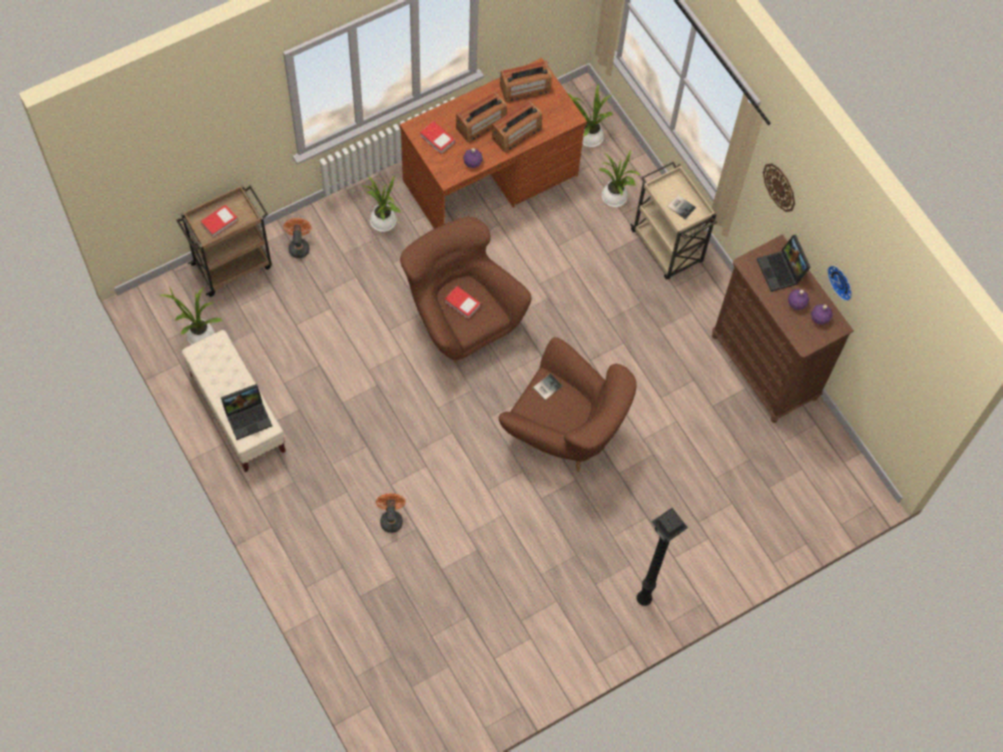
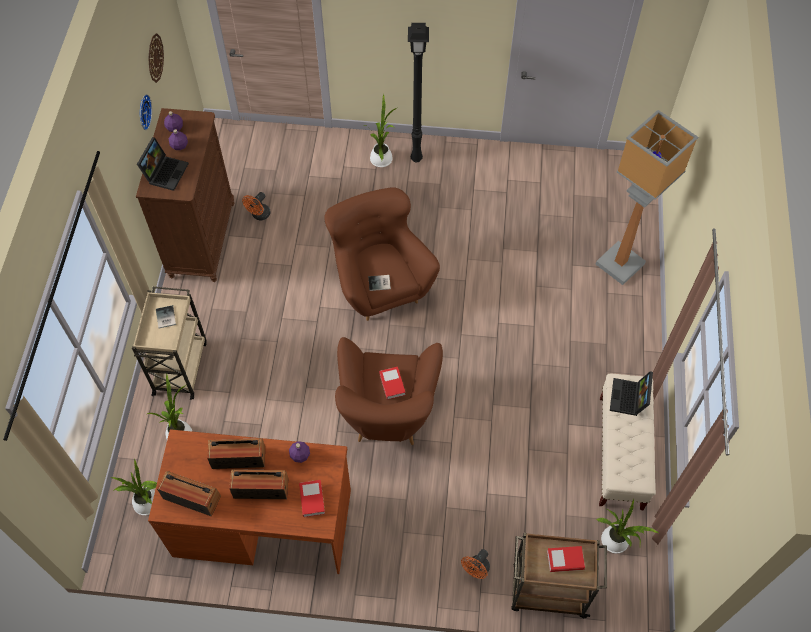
camera: 140 degrees left, 5 degrees down
(248, 416) = (629, 399): laptop -> laptop turned 90 degrees counterclockwise
(348, 610) = (621, 264): none -> floor lamp
(383, 223) = (387, 542): potted plant -> potted plant (382, 158)
(391, 518) = (549, 303): orange fan -> orange fan (259, 215)
(779, 187) = (114, 187): wall clock -> wall clock (155, 58)

